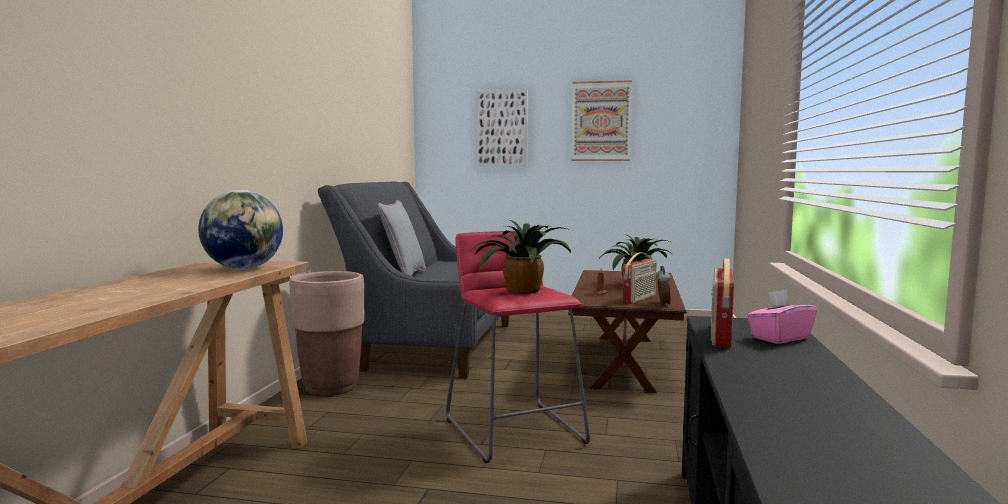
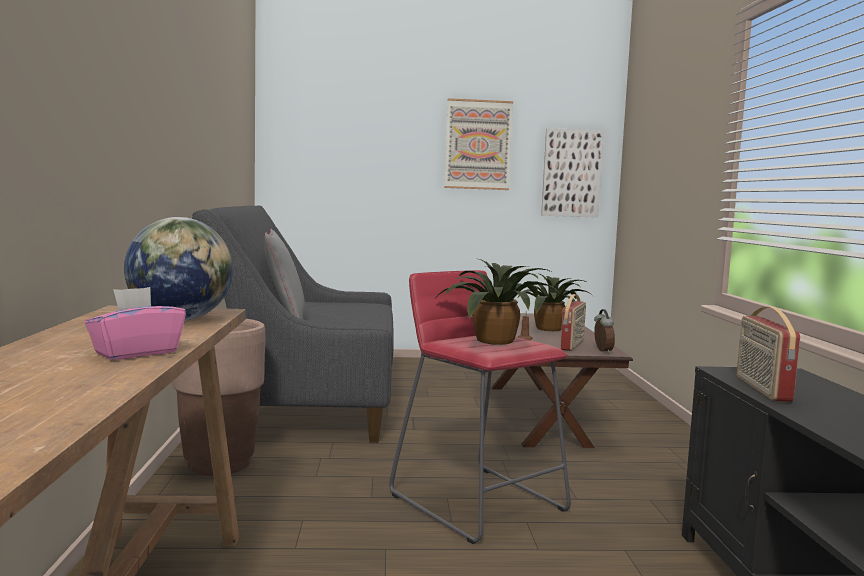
camera: 15 degrees left, 0 degrees up
(502, 129) = (365, 147): picture -> picture (571, 173)
(779, 338) = (817, 389): pink tissue box -> pink tissue box (136, 353)

